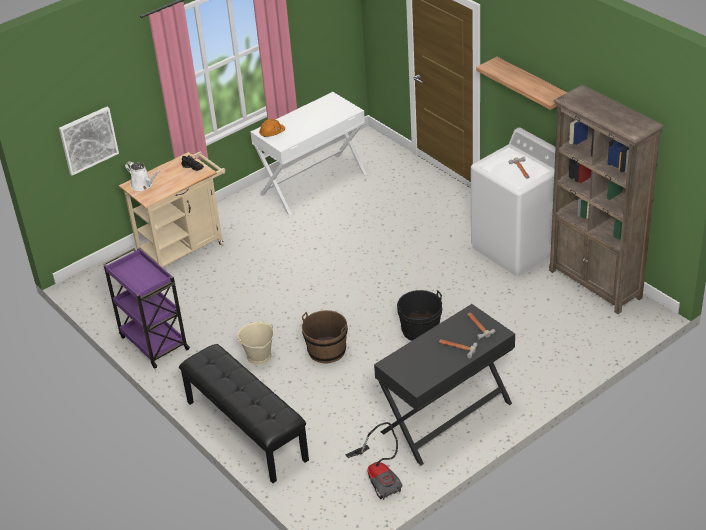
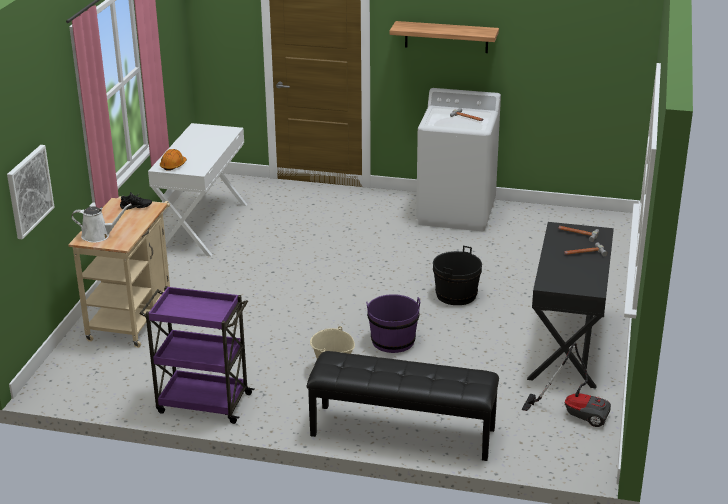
camera: 40 degrees left, 10 degrees down
(327, 351) = (393, 341): brown bucket -> purple bucket
(595, 284) = (552, 215): brown bookcase -> none

